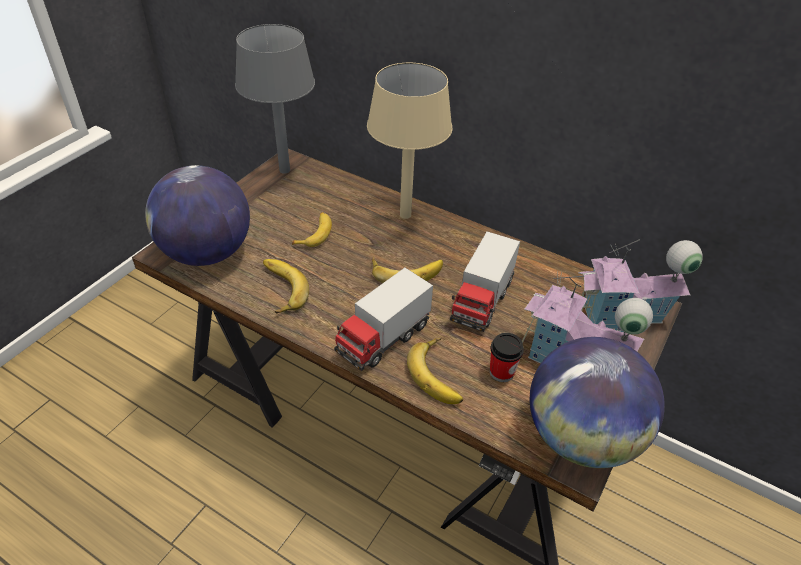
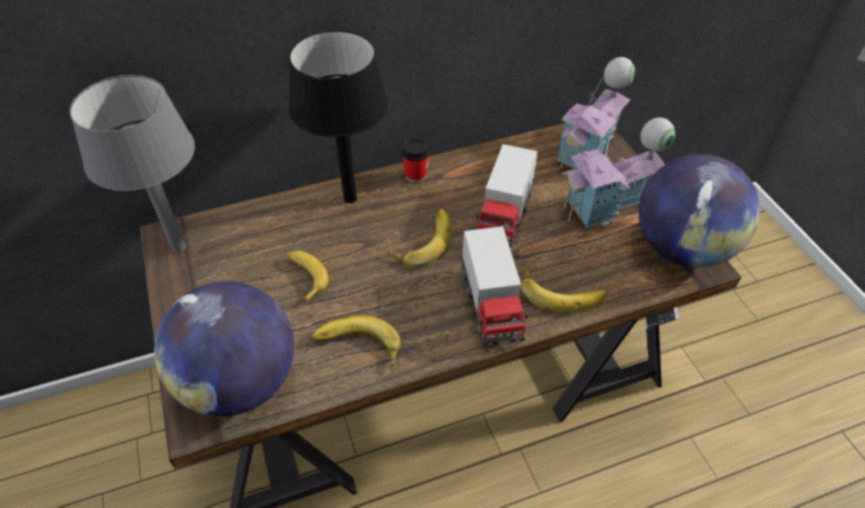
camera: 50 degrees left, 5 degrees up
(405, 215) = (350, 199): beige table lamp -> black table lamp
(481, 301) = (504, 216): toy truck -> toy truck turned 45 degrees clockwise
(501, 372) = (589, 252): cup -> cup (415, 175)

